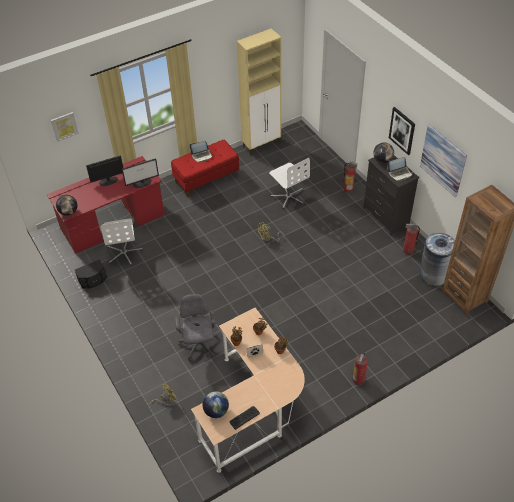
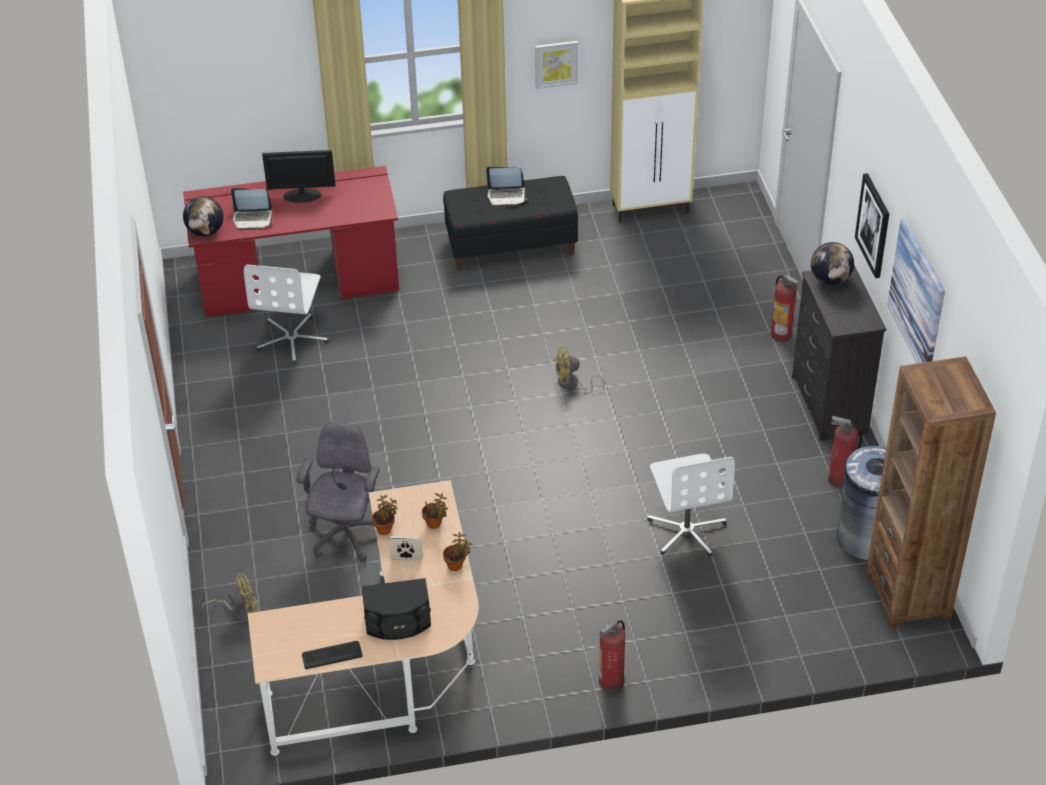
camera: 20 degrees right, 5 degrees down
(64, 126) = (240, 70): picture -> picture (556, 64)
(93, 280) = (214, 371): black speaker -> black speaker (398, 622)
(142, 183) = (361, 213): monitor -> none
(206, 179) = (511, 246): red bench -> black bench
(216, 411) = (289, 629): globe -> none
(288, 197) = (652, 318): white office chair -> white office chair (687, 530)
(400, 173) = (850, 312): laptop -> laptop (253, 219)

